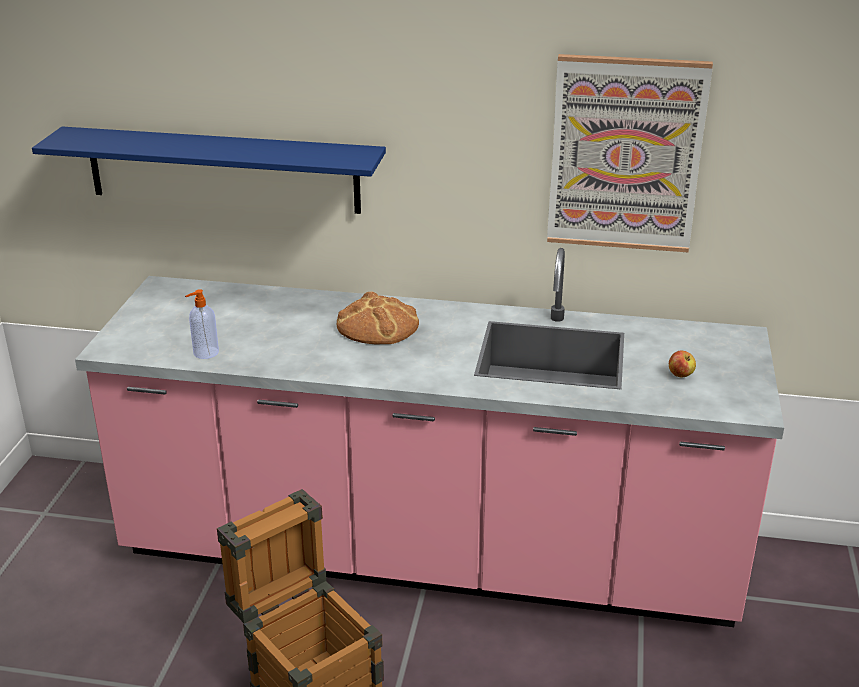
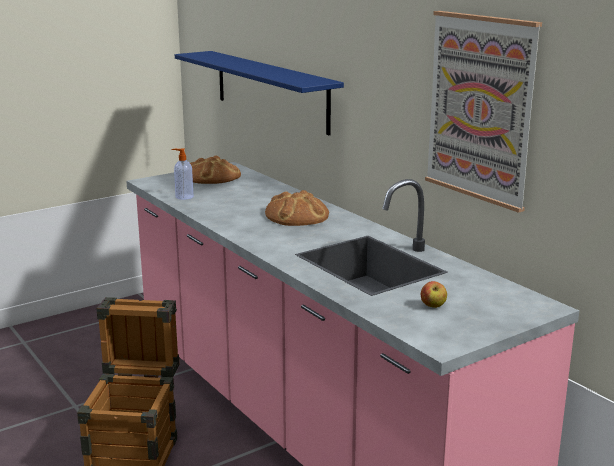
camera: 45 degrees right, 10 degrees down
(173, 309) = (212, 176): none -> bread

